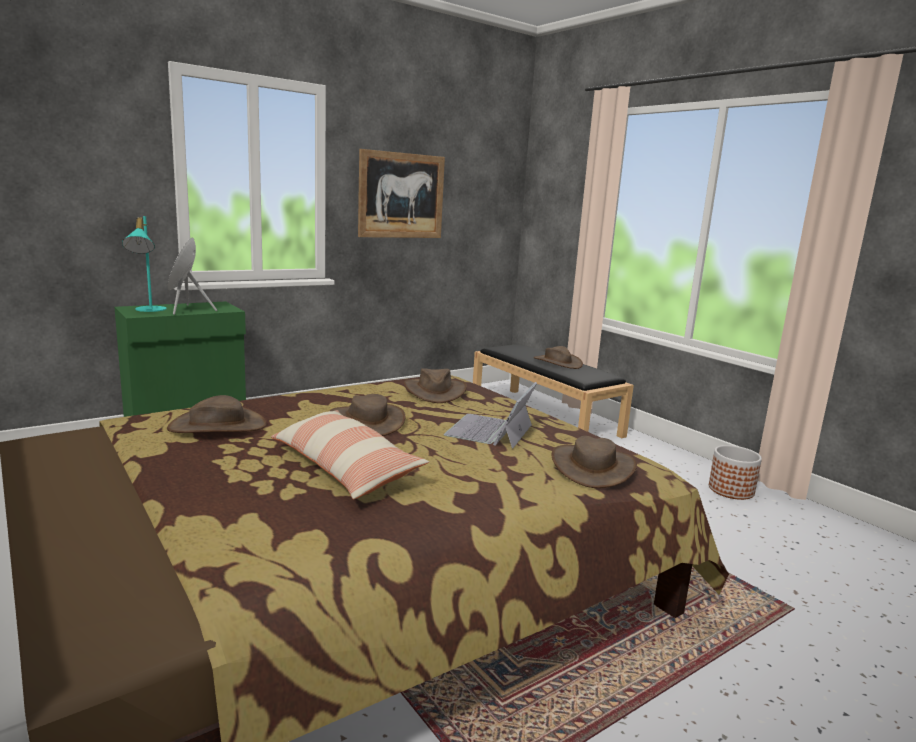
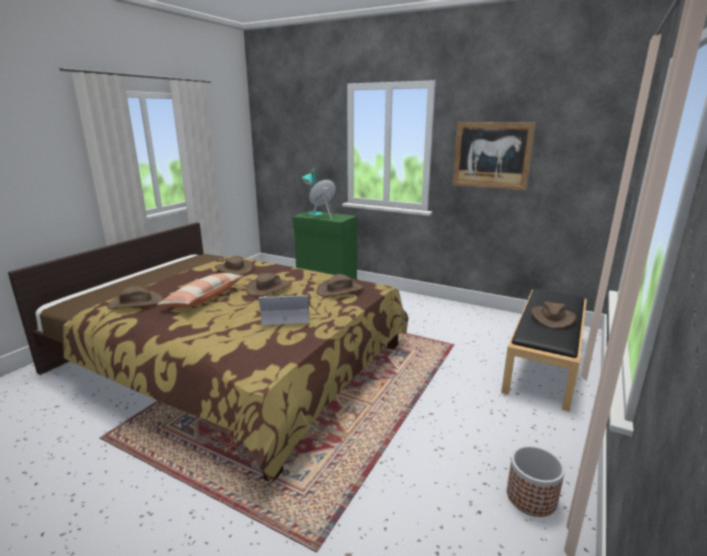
camera: 65 degrees right, 5 degrees up
(592, 467) = (251, 350): brown hat -> brown hat (136, 303)

